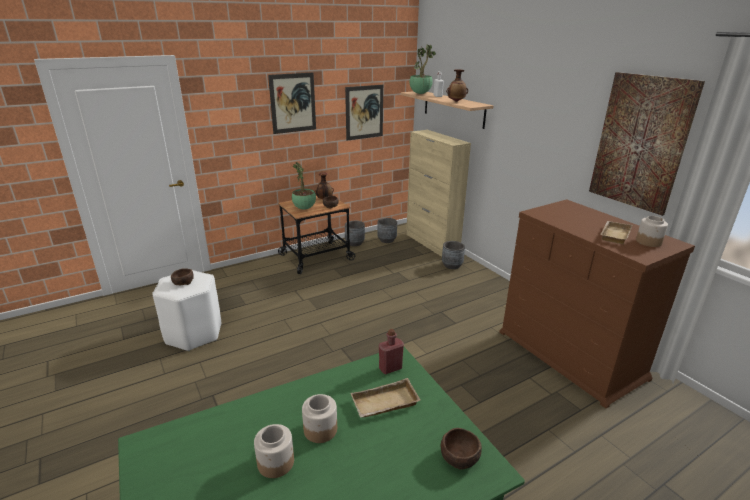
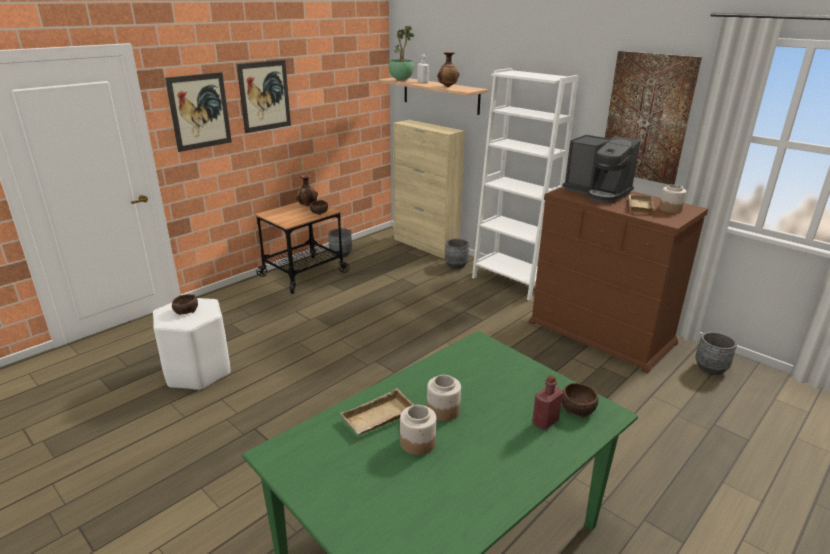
camera: 15 degrees left, 0 degrees up
(304, 208) = (290, 217): potted plant -> none
(364, 112) = (340, 103): picture -> picture (200, 111)
(384, 404) = (490, 380): beige tray -> beige tray (378, 418)
(386, 240) = (375, 247): grey planter -> grey planter (710, 368)
(390, 368) = (478, 351): red bottle -> red bottle (545, 422)
(498, 288) = (511, 282): none -> white bookcase
(576, 215) = (597, 192): none -> coffee machine

